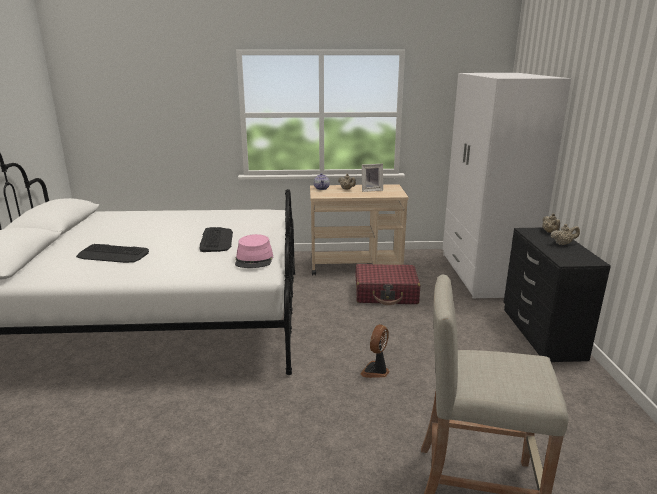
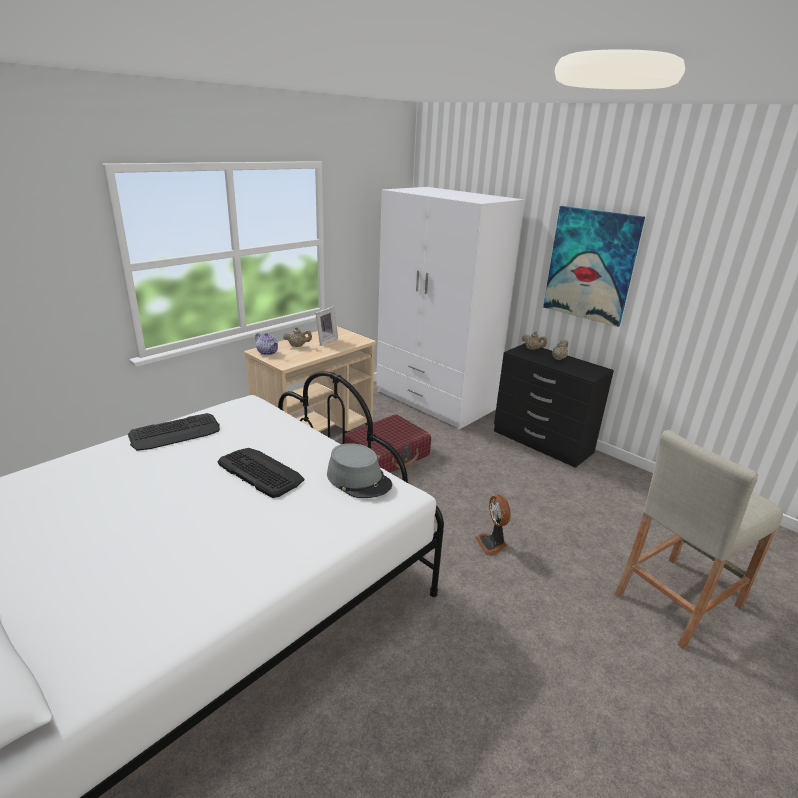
camera: 45 degrees left, 5 degrees up
(113, 255) = (152, 564): keyboard -> keyboard (175, 433)
(254, 259) = (359, 479): pink hat -> grey hat
(609, 146) = (590, 265): none -> picture

